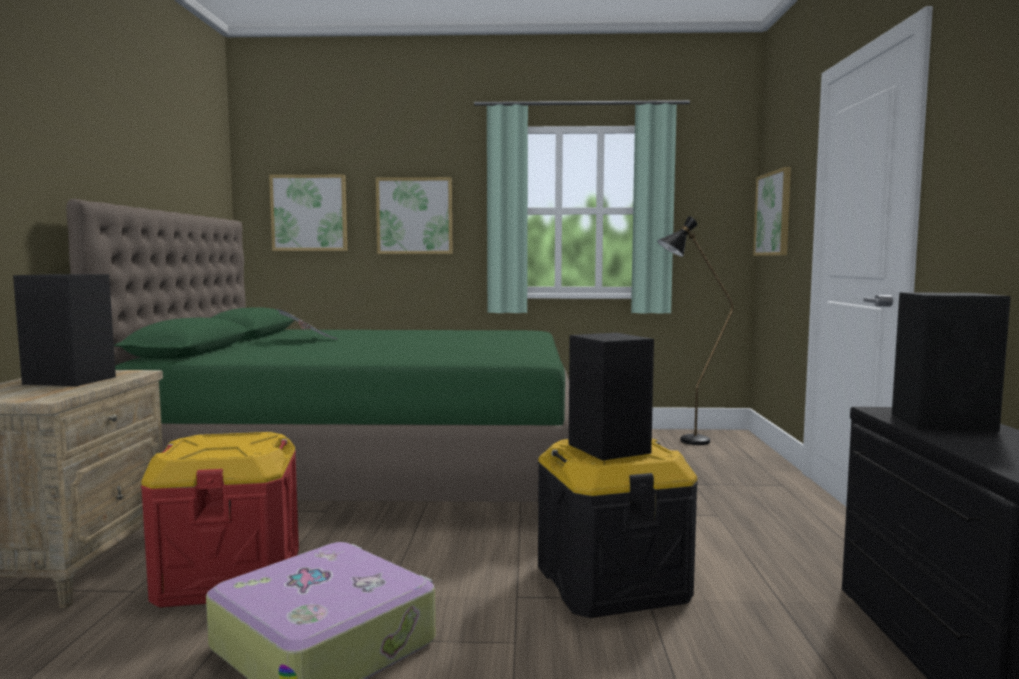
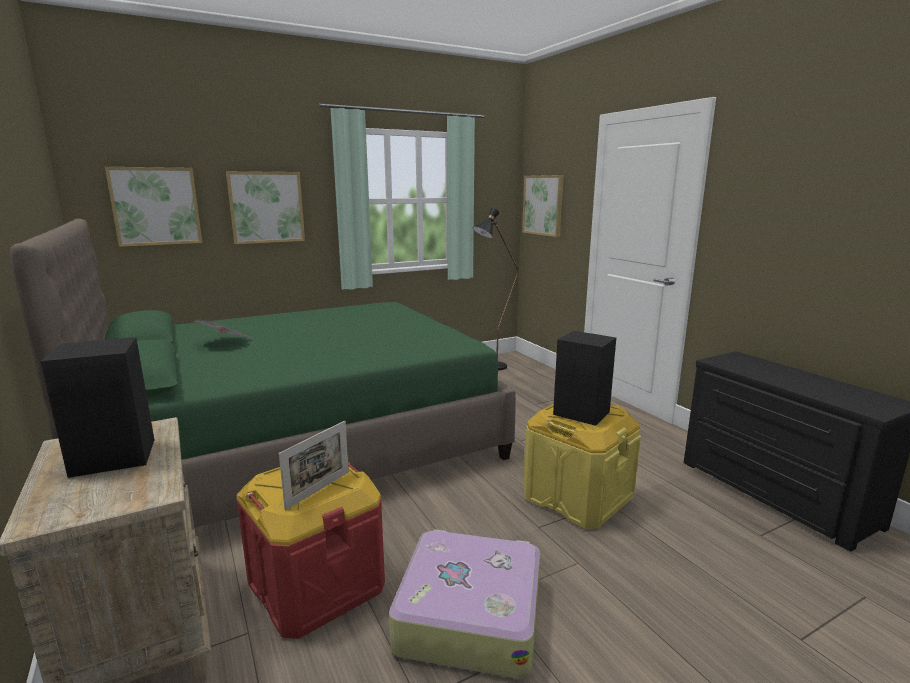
camera: 30 degrees left, 10 degrees up
(218, 451) = (318, 490): none -> picture frame
(612, 583) = (578, 497): black storage box -> yellow storage box
(945, 422) = (756, 366): black speaker -> none

